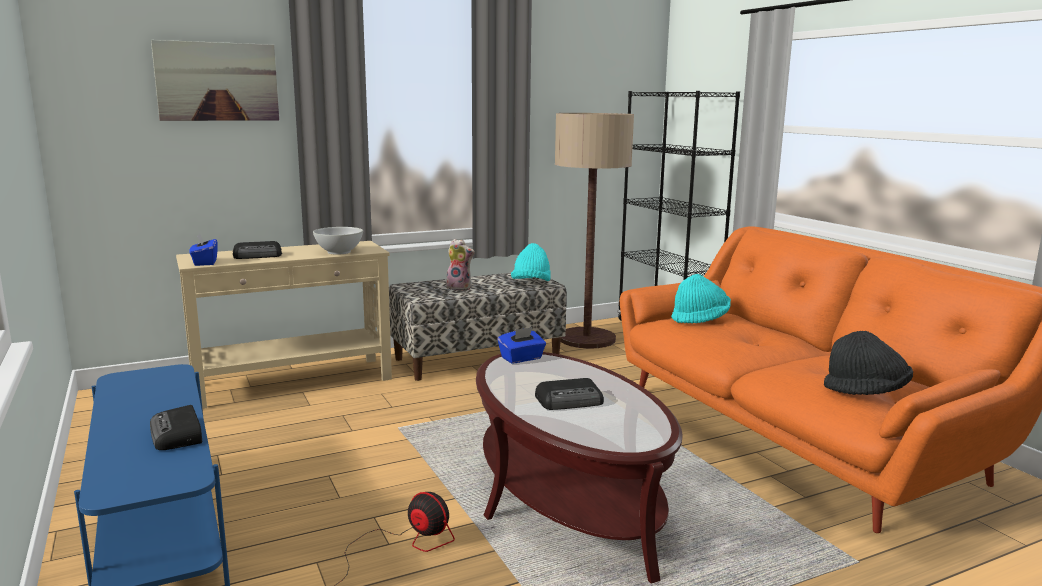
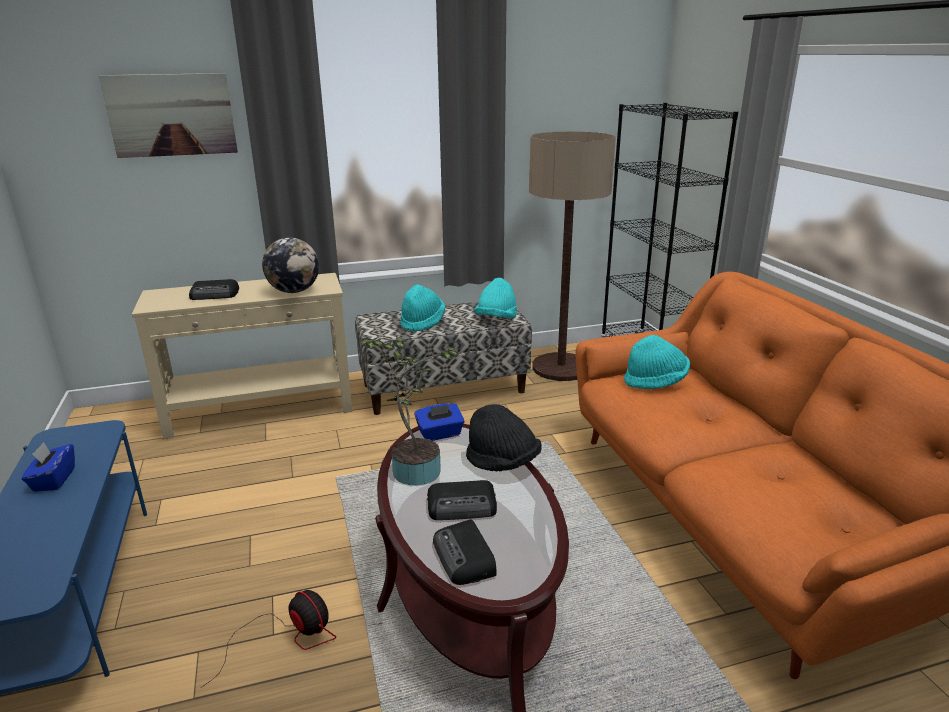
camera: 10 degrees right, 10 degrees up
(177, 435) = (61, 526): radio -> radio (465, 558)
(205, 262) = (160, 304): blue tissue box -> blue tissue box (53, 480)
(339, 252) = (294, 291): white bowl -> globe
(460, 288) = (422, 322): plush toy -> turquoise hat
(511, 380) = (414, 468): none -> potted plant
(866, 392) = (804, 519): black hat -> black hat (502, 463)

